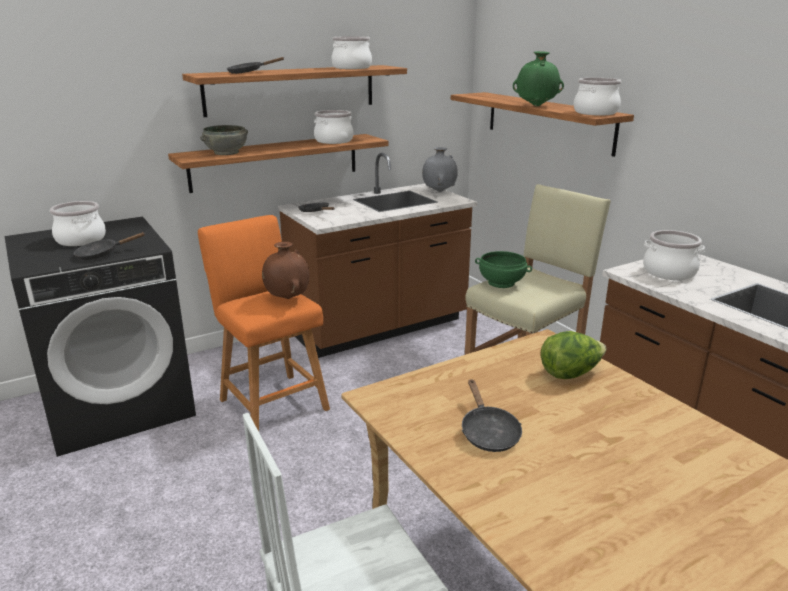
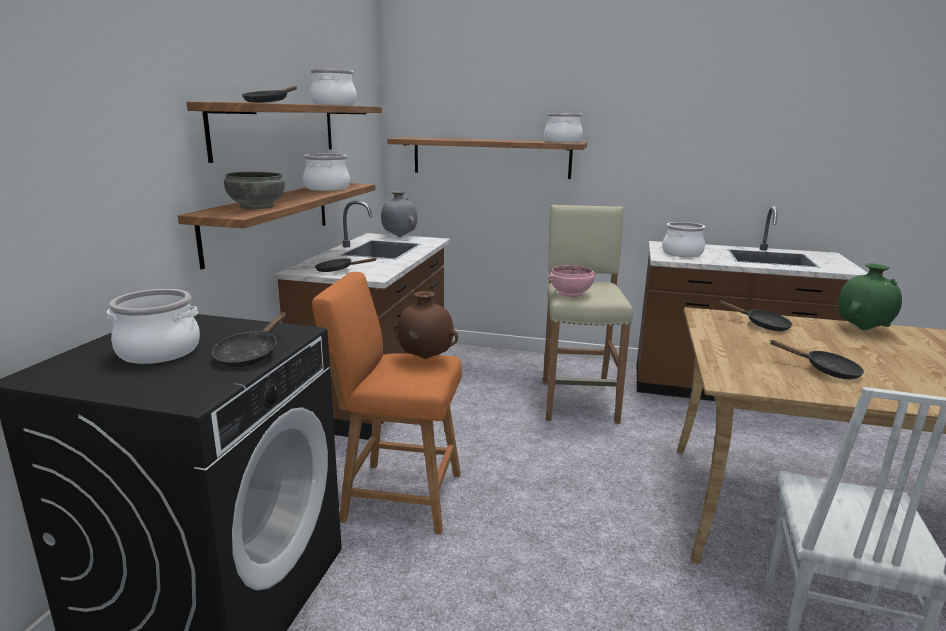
camera: 45 degrees left, 5 degrees down
(501, 283) = (571, 293): green bowl -> pink bowl
(536, 106) = (502, 141): green vase -> green vase (862, 329)
(570, 373) = (762, 325): lettuce -> black frying pan

